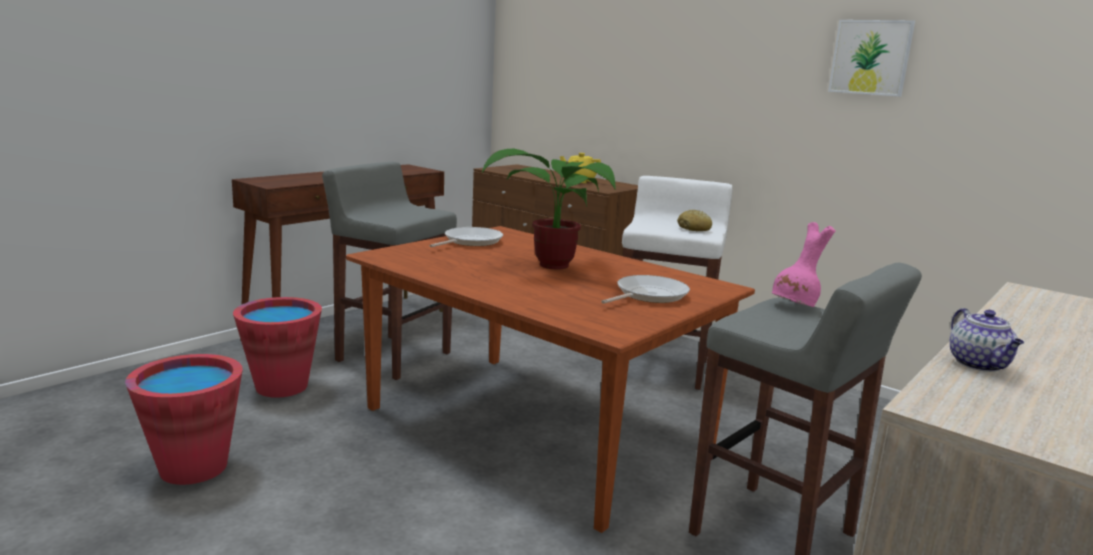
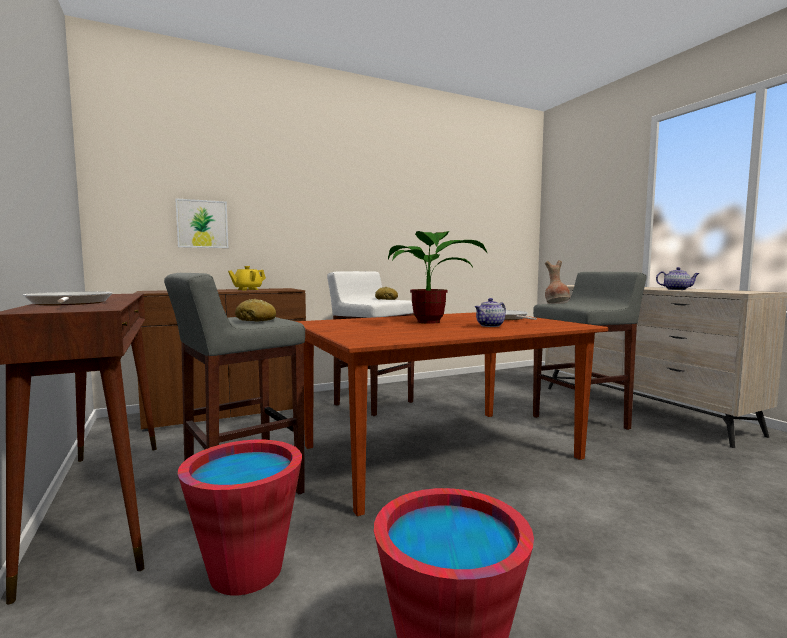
camera: 65 degrees left, 10 degrees down
(392, 215) = (256, 320): none -> bread
(470, 241) = (339, 327): frying pan -> frying pan (69, 303)
(547, 289) = (490, 326): none -> teapot
(795, 306) = (557, 303): pink vase -> brown vase
(870, 57) = (416, 197): picture -> picture (202, 224)

